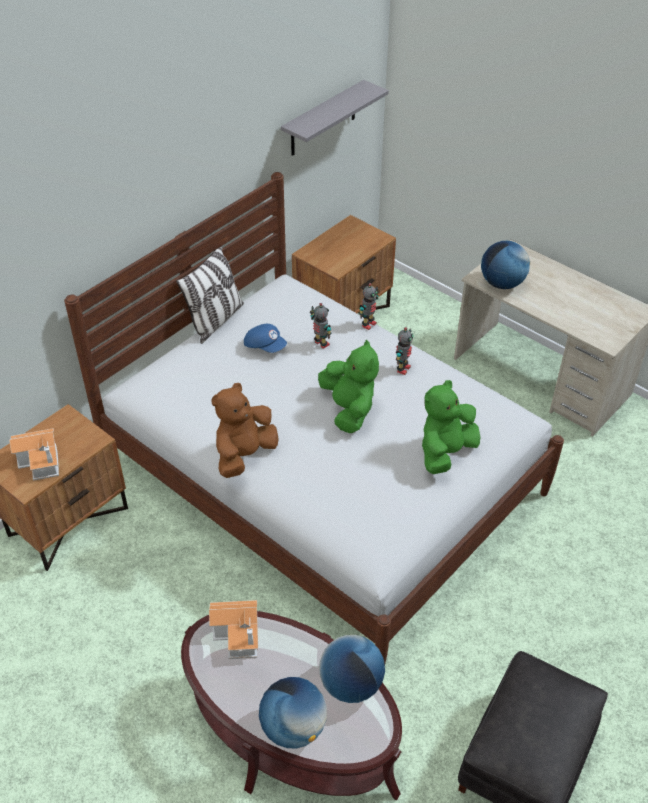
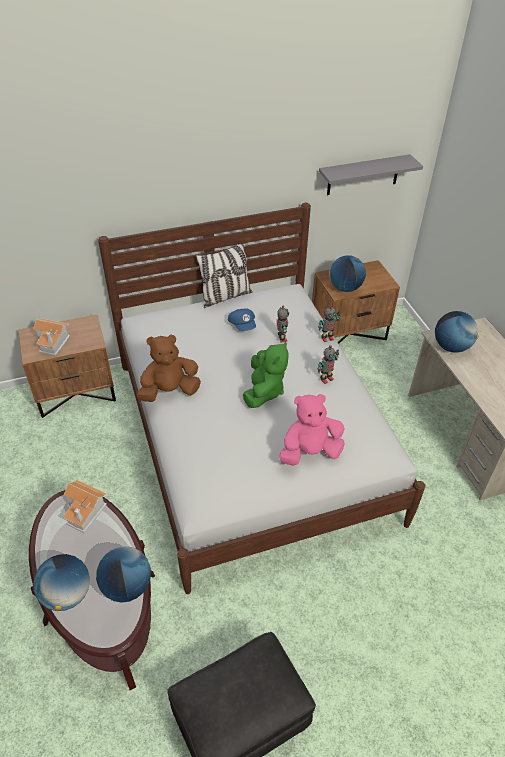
camera: 30 degrees right, 0 degrees up
(339, 260) = (345, 288): none -> globe
(445, 452) = (310, 452): green plush toy -> pink plush toy

